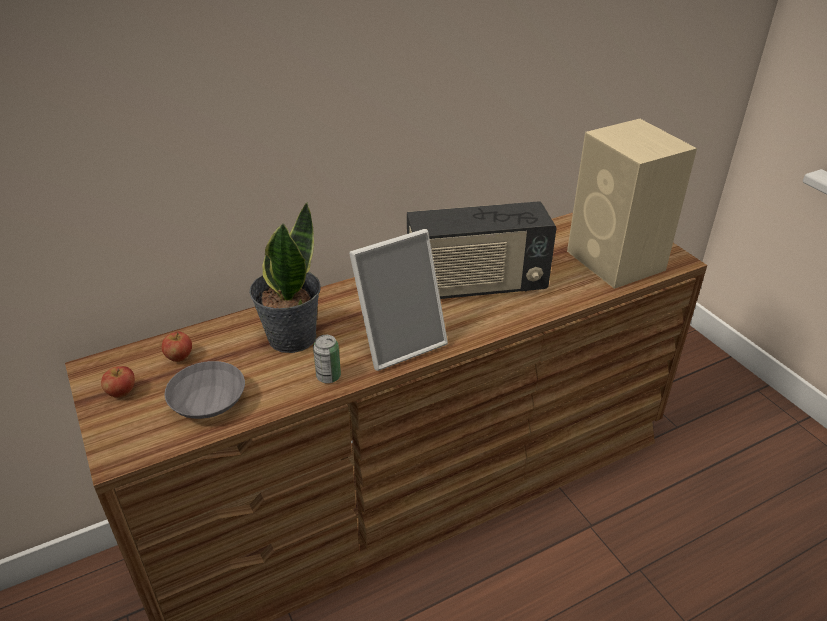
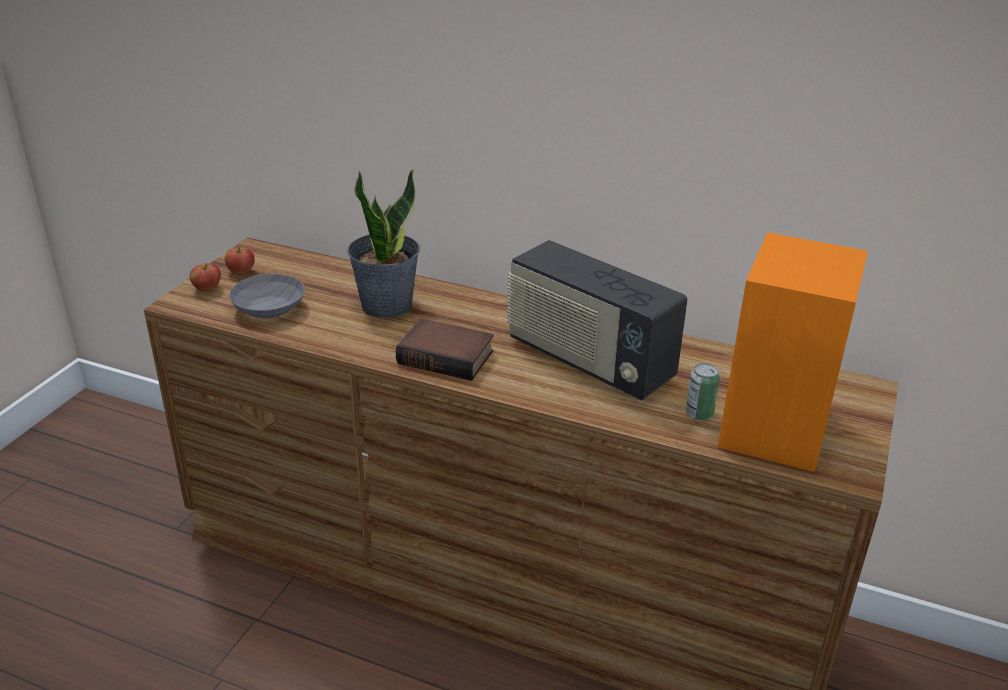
camera: 50 degrees right, 5 degrees down
(179, 357) = (304, 273): apple -> apple (207, 289)
(328, 376) = (358, 344): can -> can (699, 413)
(399, 341) = (448, 356): picture frame -> book
(617, 262) = (774, 431): beige speaker -> orange speaker

